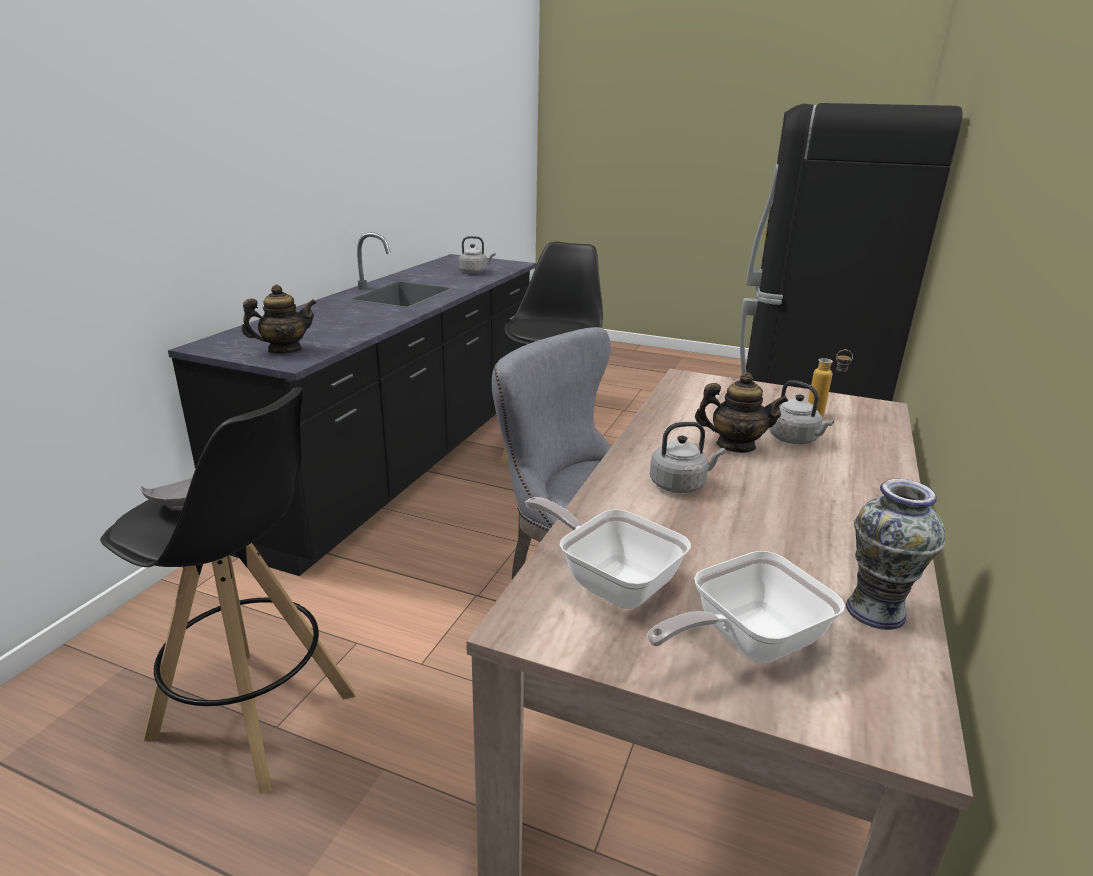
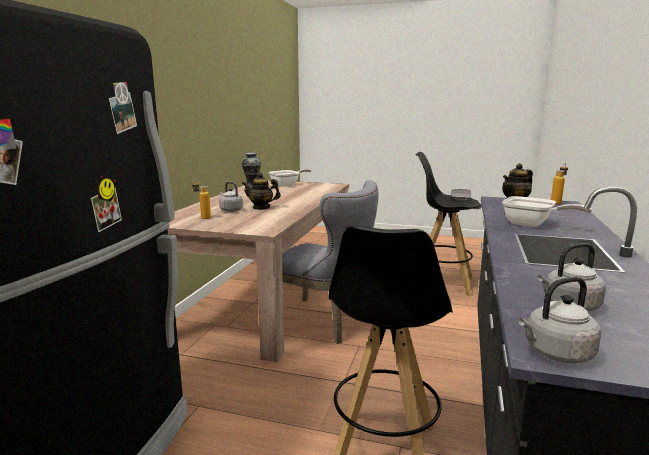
camera: 175 degrees right, 10 degrees down
(217, 347) = (557, 203): none -> bottle
(611, 581) = (317, 188): frying pan -> frying pan (532, 224)
(680, 484) = (291, 199): grey kettle -> grey kettle (556, 353)

